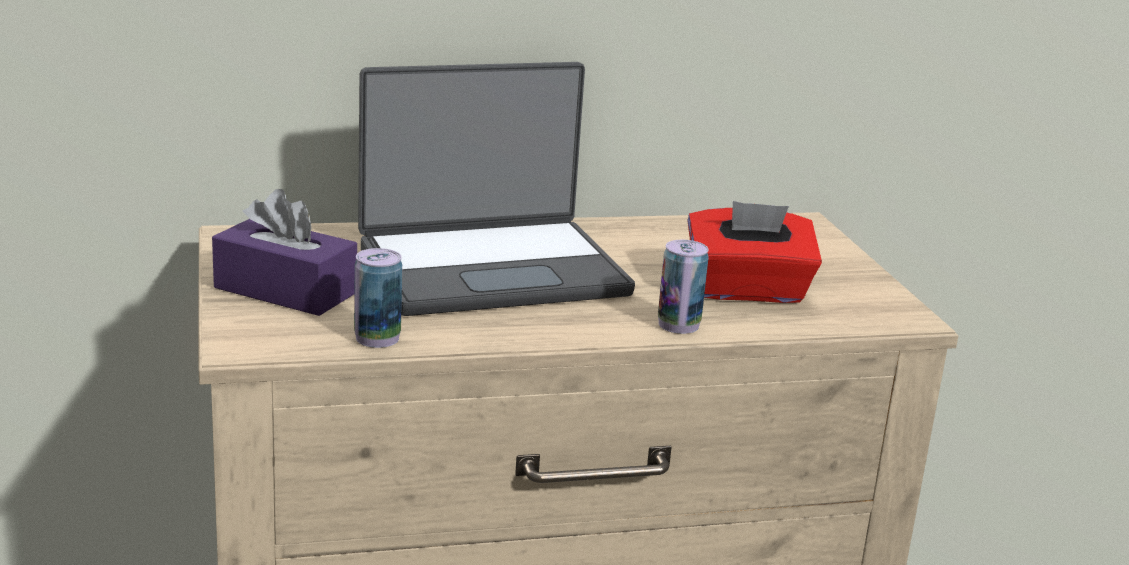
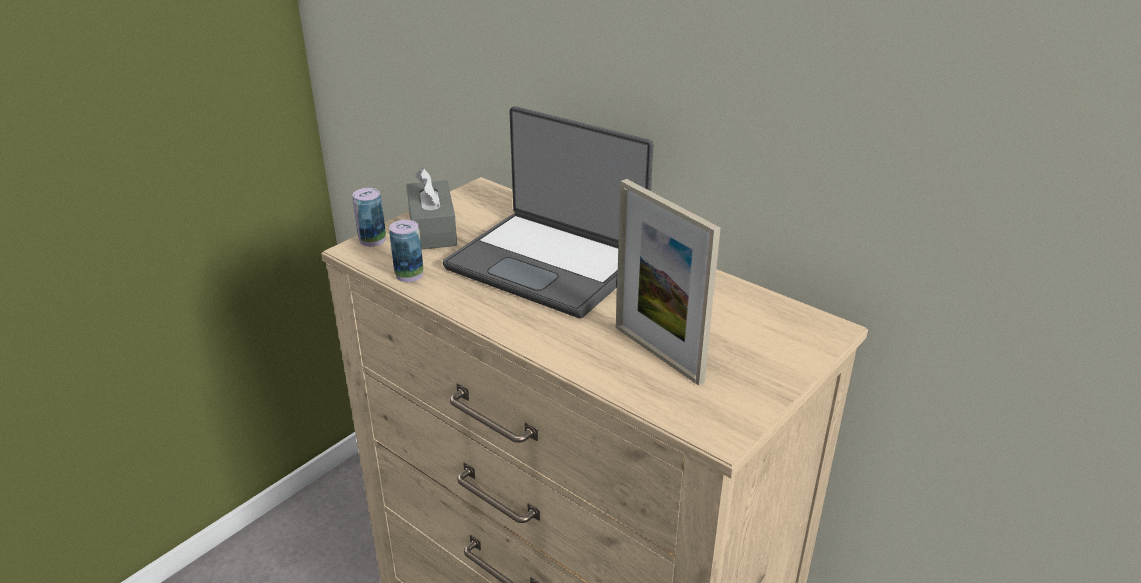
camera: 55 degrees right, 10 degrees up
(285, 290) = (432, 229): purple tissue box -> grey tissue box
(678, 325) = (561, 351): can -> can (372, 240)
(747, 291) = (658, 354): red tissue box -> picture frame

